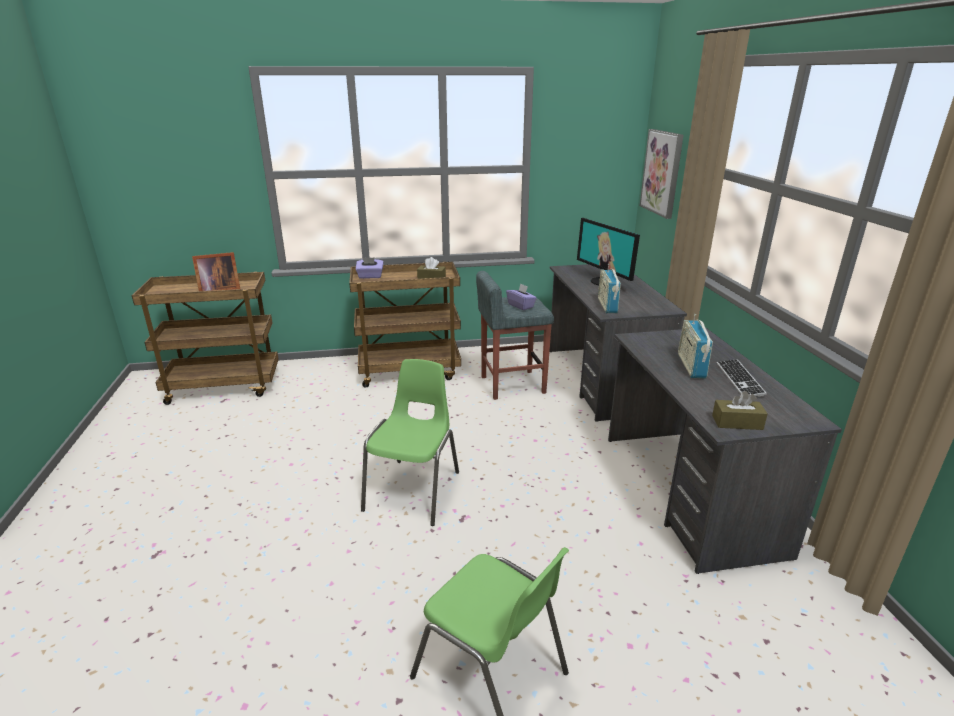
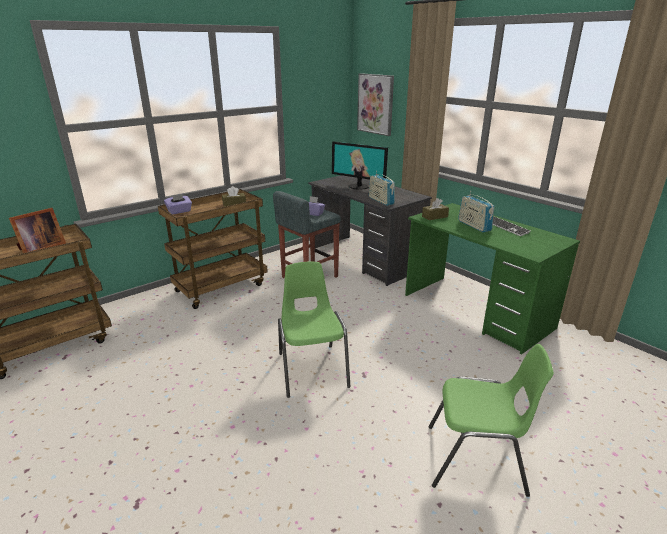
camera: 30 degrees left, 0 degrees up
(688, 492) = (476, 311): grey desk -> green desk
(737, 422) = (535, 250): brown tissue box -> brown tissue box (434, 216)

